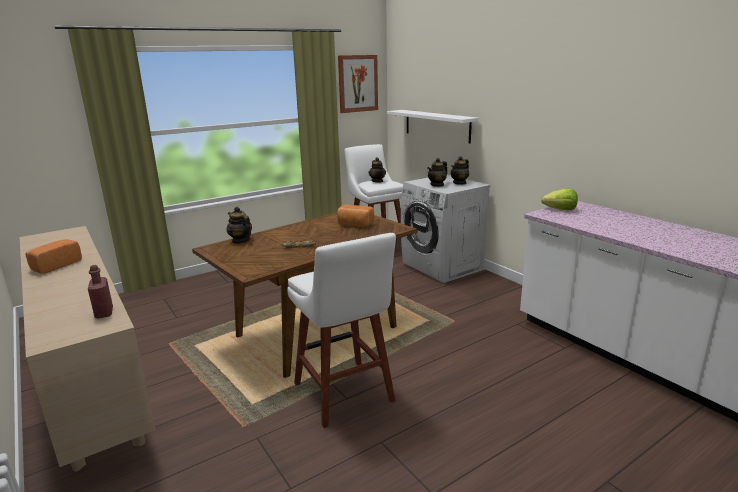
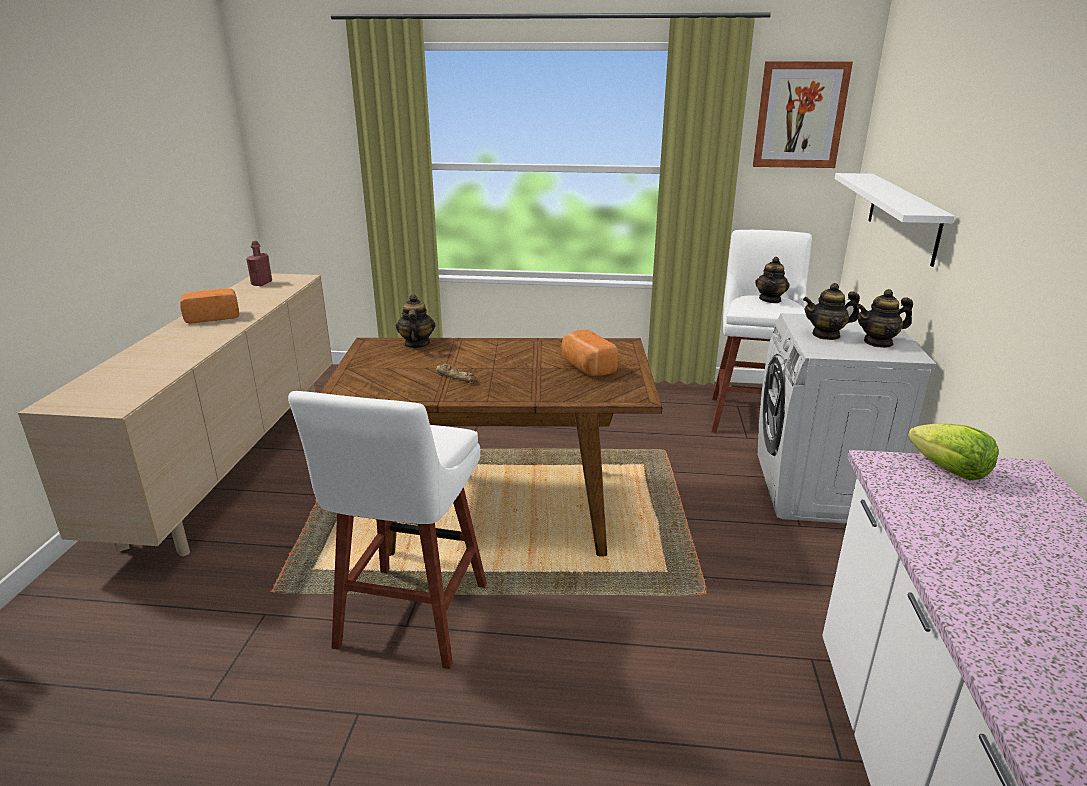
camera: 40 degrees right, 5 degrees up
(104, 313) = (137, 390): red bottle -> red bottle (261, 283)

